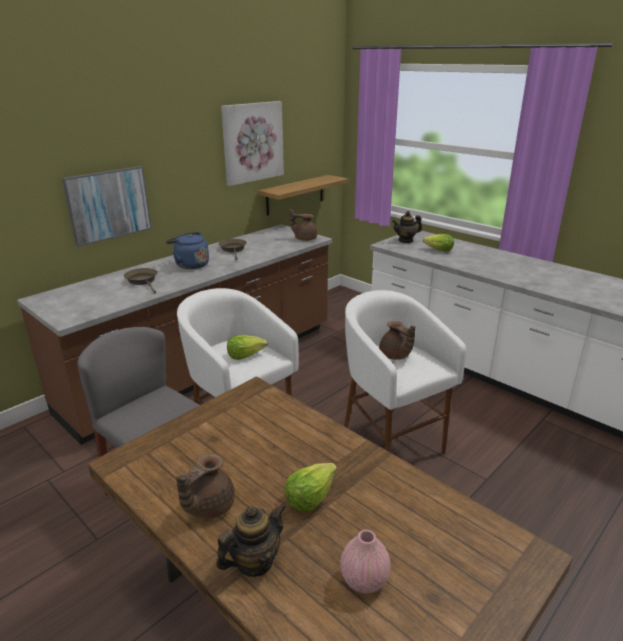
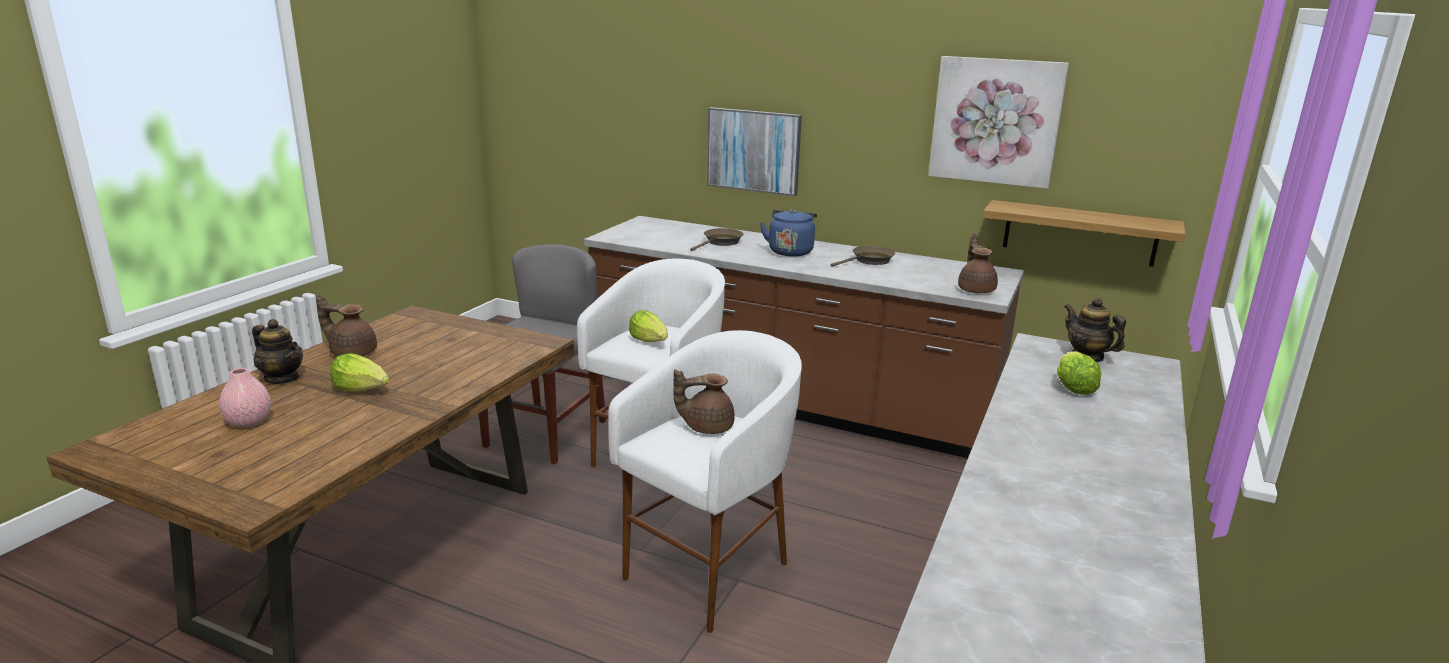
camera: 70 degrees right, 5 degrees down
(395, 356) = (706, 427): brown teapot -> brown teapot turned 45 degrees clockwise

